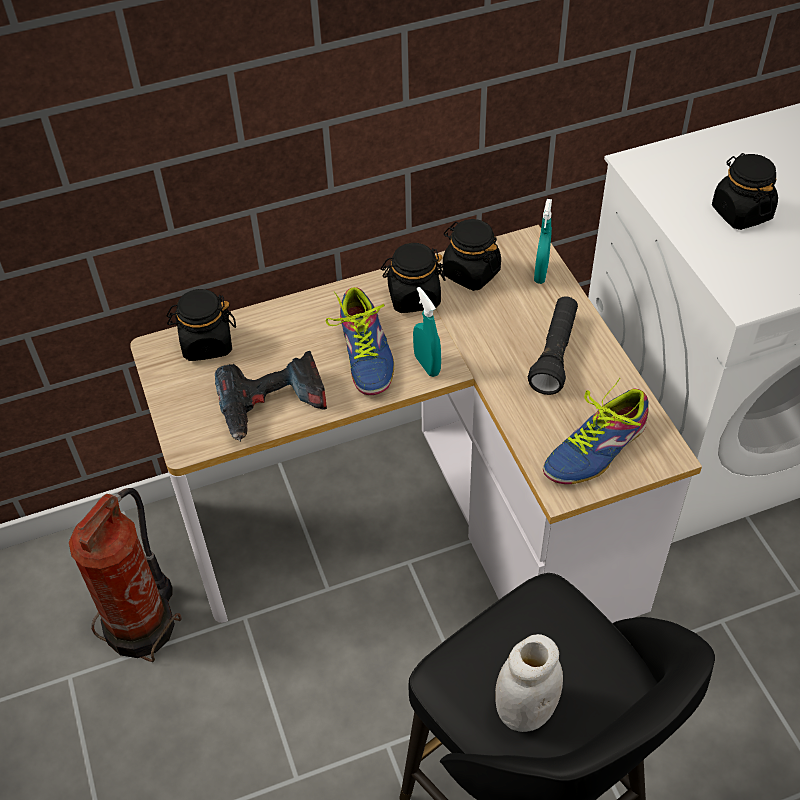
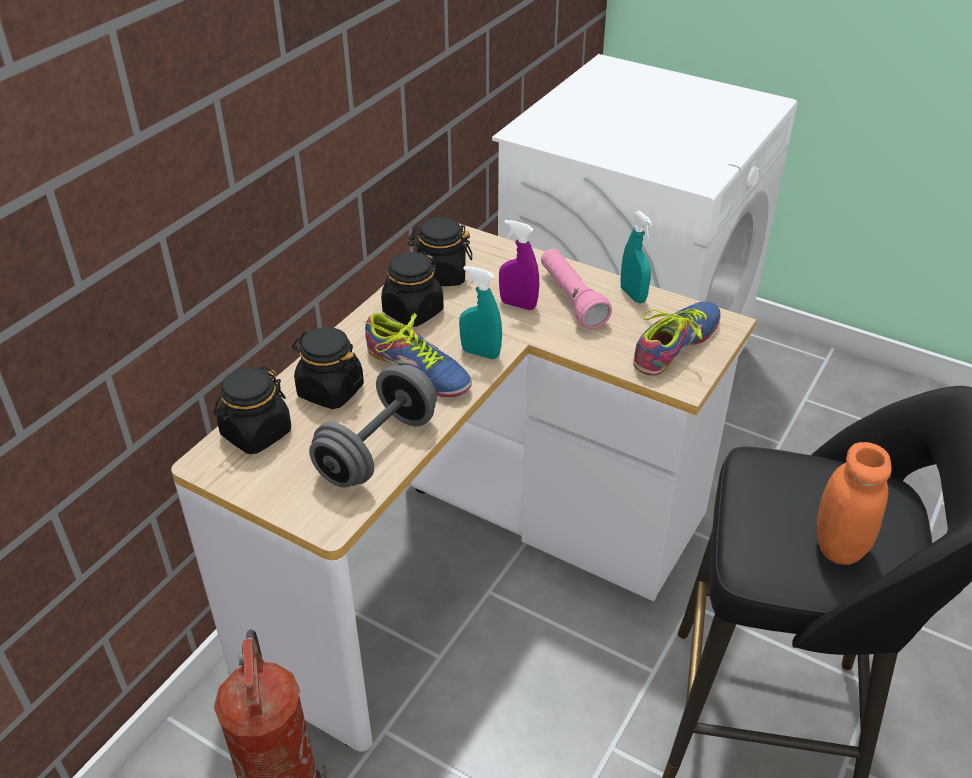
camera: 40 degrees left, 10 degrees down
(272, 405) = (377, 449): power drill -> grey dumbbell
(504, 335) = (518, 305): none -> purple spray bottle
(525, 710) = (839, 546): white jar -> orange jar
(541, 273) = (497, 252): turquoise spray bottle -> turquoise spray bottle (633, 295)
(554, 354) = (571, 299): black flashlight -> pink flashlight
(596, 449) = (675, 345): shoe -> shoe turned 150 degrees counterclockwise
(741, 212) = (631, 134): black jar -> black jar (330, 391)

